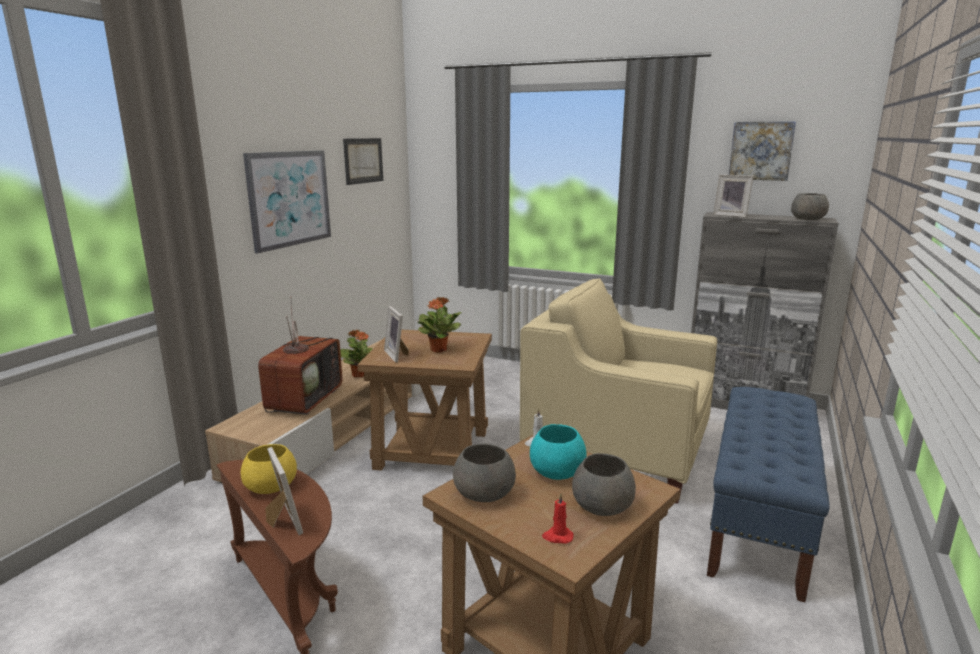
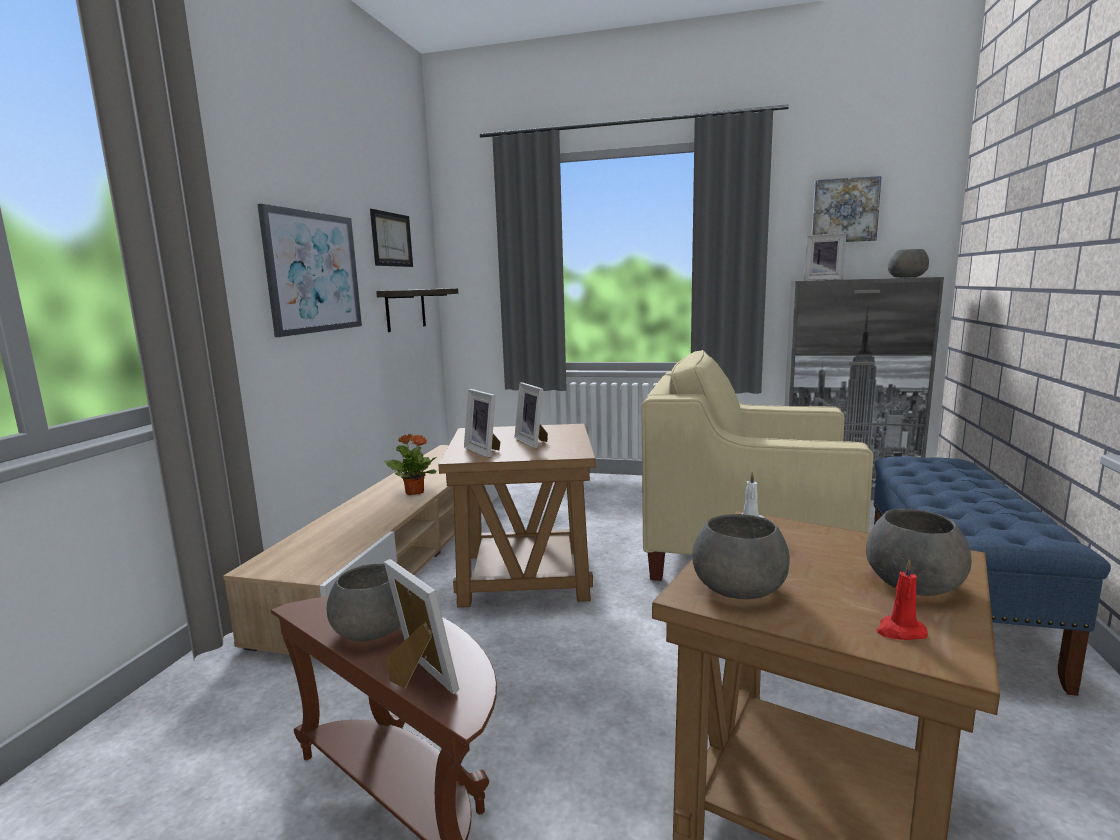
camera: 10 degrees left, 5 degrees down
(272, 486) = (374, 628): yellow bowl -> grey bowl
(304, 399) = (353, 525): television -> none
(374, 217) = (405, 309): none -> shelf
(439, 349) = (533, 442): potted plant -> picture frame
(556, 472) = (809, 551): turquoise bowl -> none

